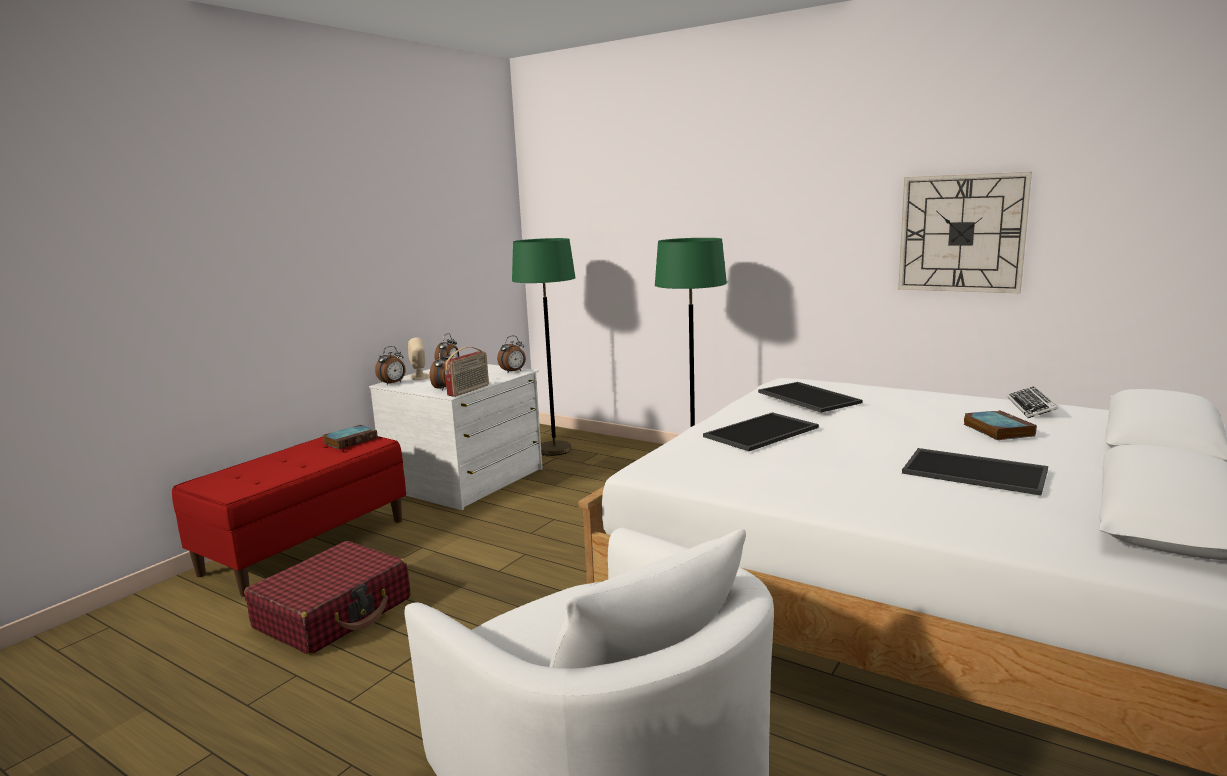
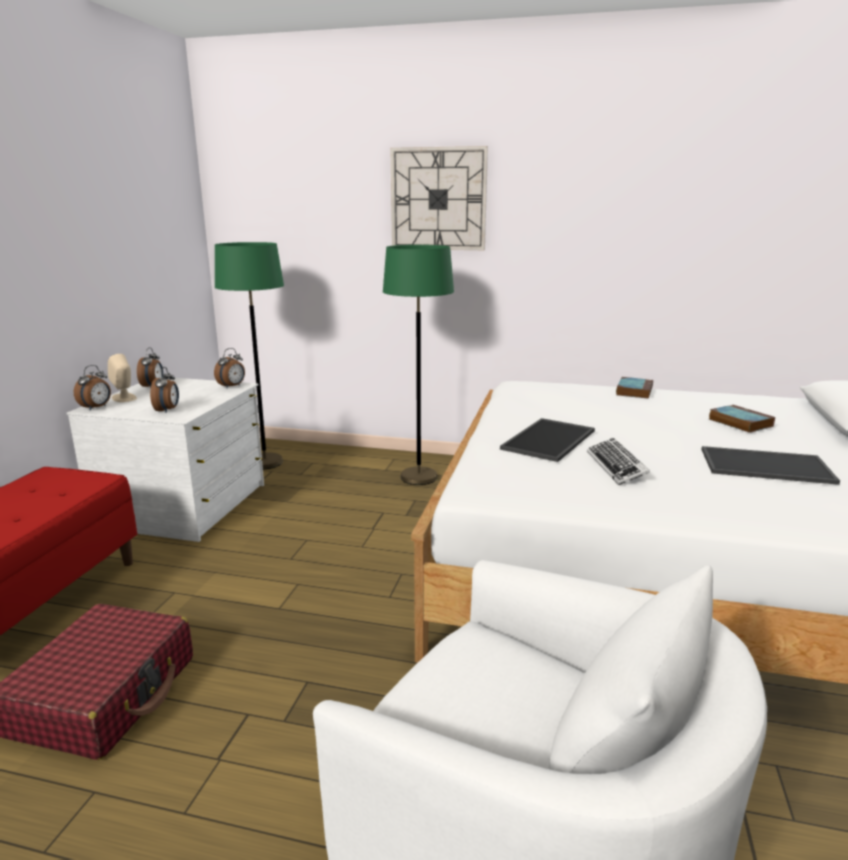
camera: 20 degrees left, 5 degrees up
(351, 440) = (64, 480): book -> book (634, 391)
(469, 390) = (198, 411): radio -> none
(806, 397) = (557, 401): tray -> none
(961, 233) = (662, 245): wall clock -> wall clock (438, 199)
(1031, 407) = (740, 399): keyboard -> keyboard (616, 466)

